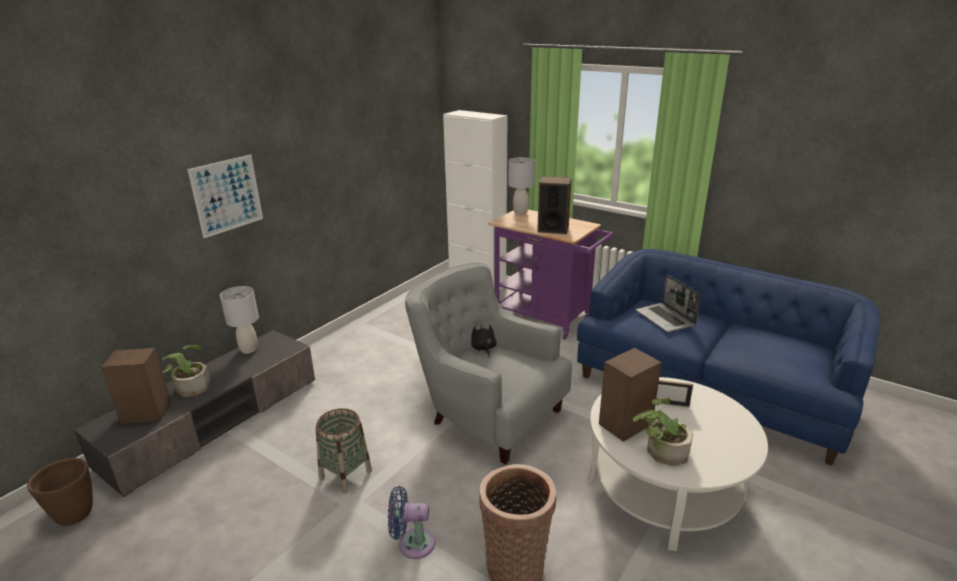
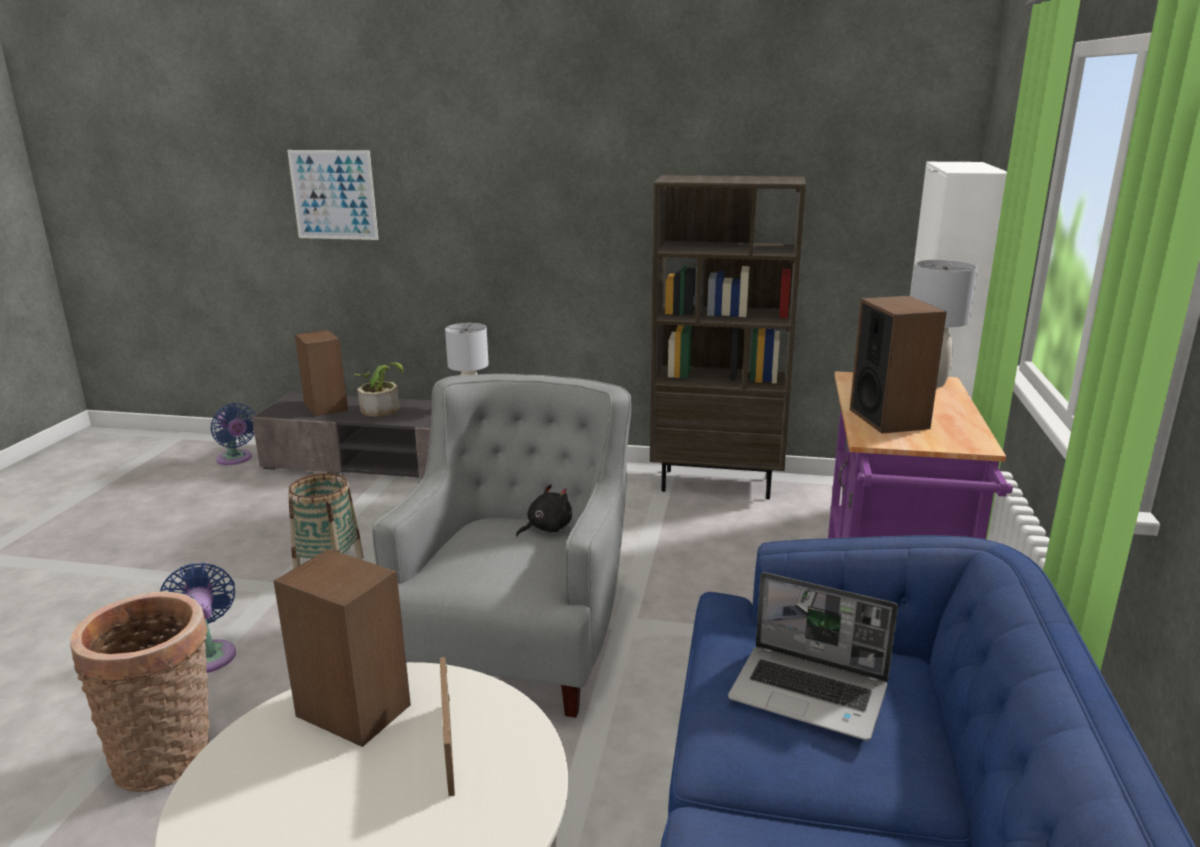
camera: 65 degrees right, 5 degrees down
(74, 515) = (236, 459): brown planter -> blue fan
(227, 195) = (495, 204): picture -> picture (333, 195)
(390, 315) = (717, 483): none -> brown bookcase
(661, 450) = (274, 771): potted plant -> none
(666, 319) = (810, 693): laptop -> laptop turned 105 degrees counterclockwise

